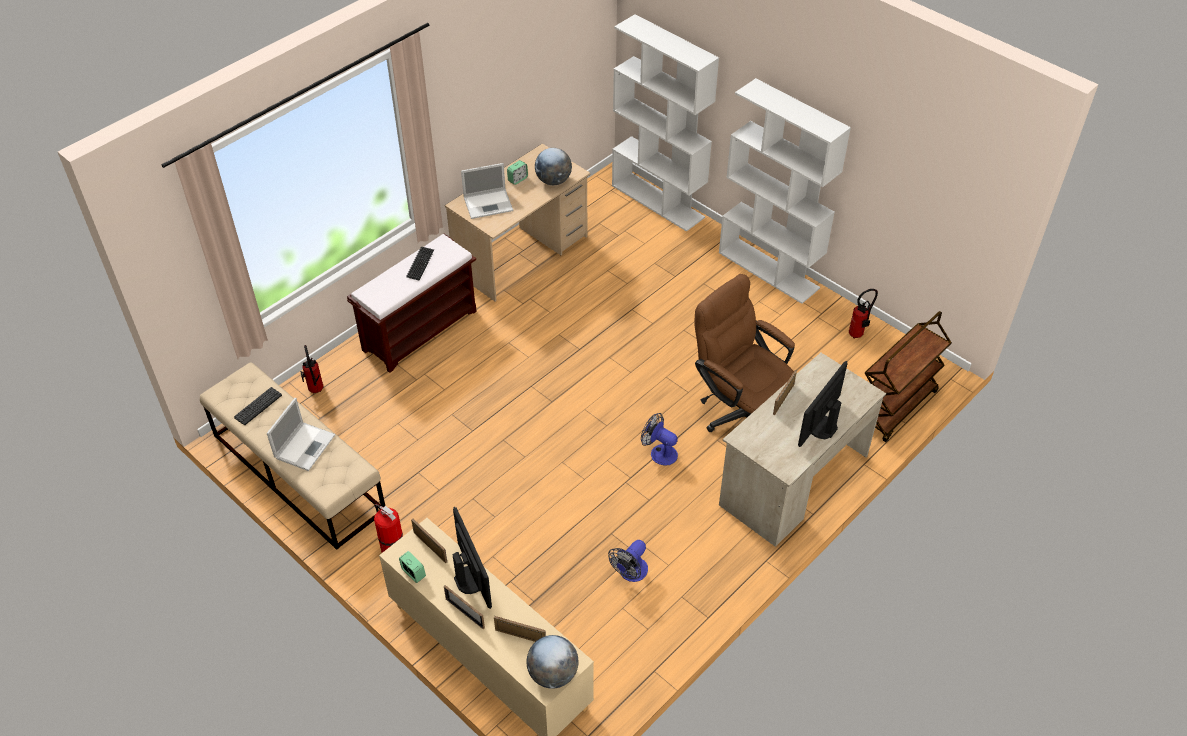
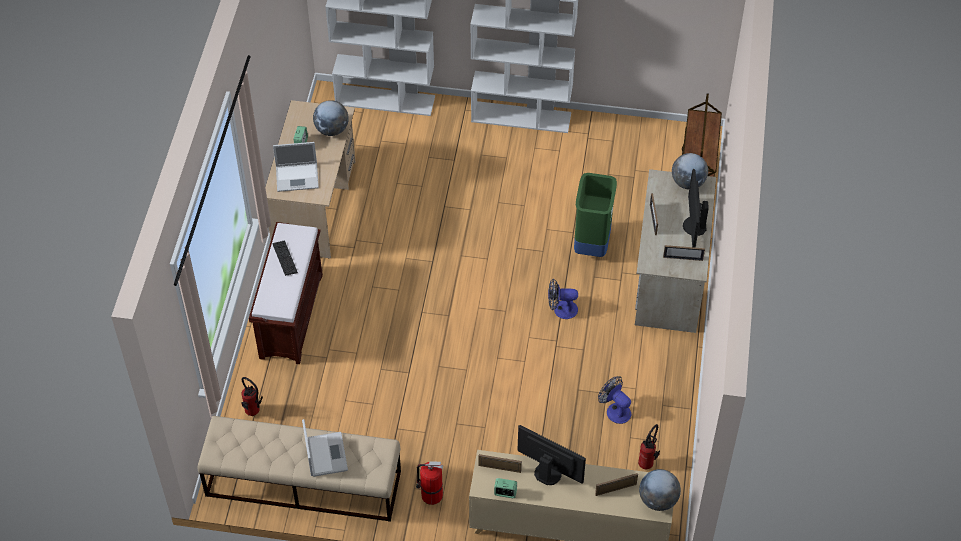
camera: 35 degrees left, 5 degrees up
(258, 406) = (257, 446): keyboard -> none
(465, 613) = (565, 497): picture frame -> picture frame (683, 258)
(489, 204) = (298, 177): laptop -> laptop turned 45 degrees clockwise
(630, 573) = (615, 410): fan -> fan turned 135 degrees clockwise
(740, 410) = (591, 244): brown office chair -> green trash can
(851, 384) = (688, 182): none -> globe
(858, 334) = (627, 137): fire extinguisher -> fire extinguisher (647, 463)

